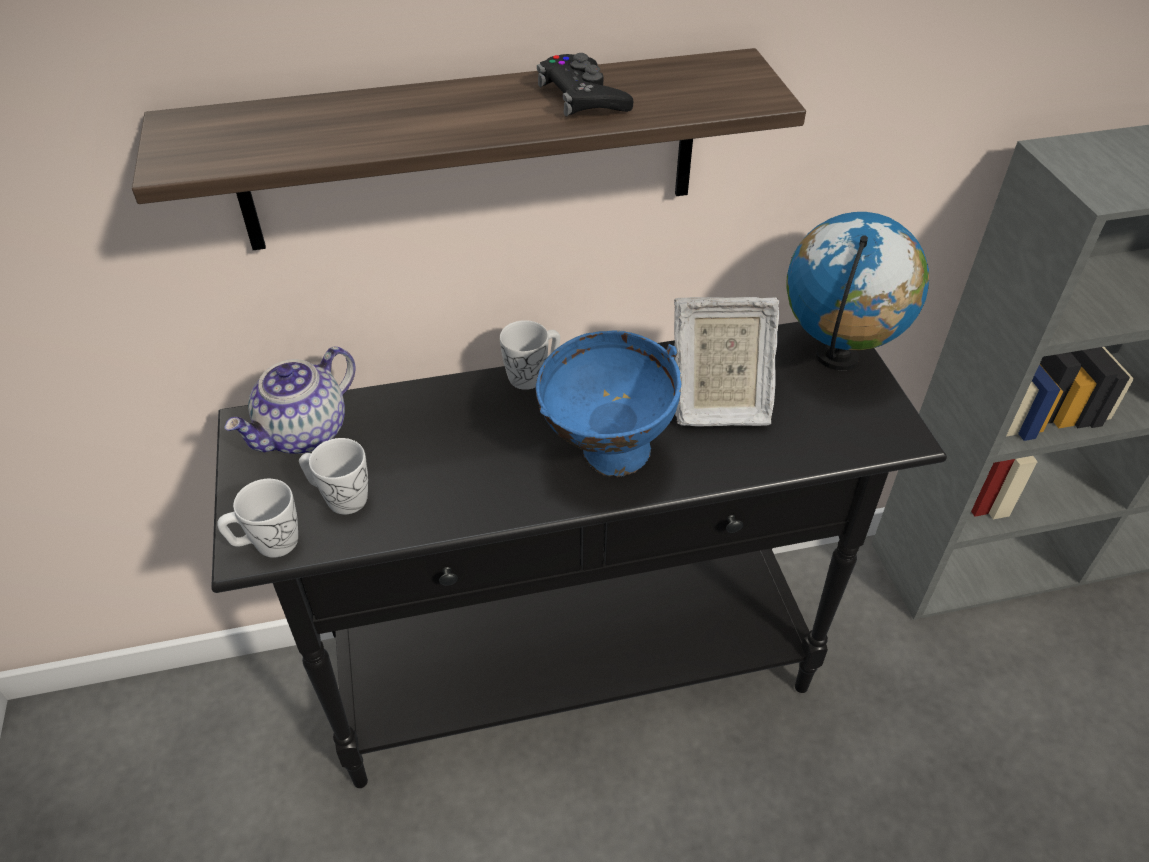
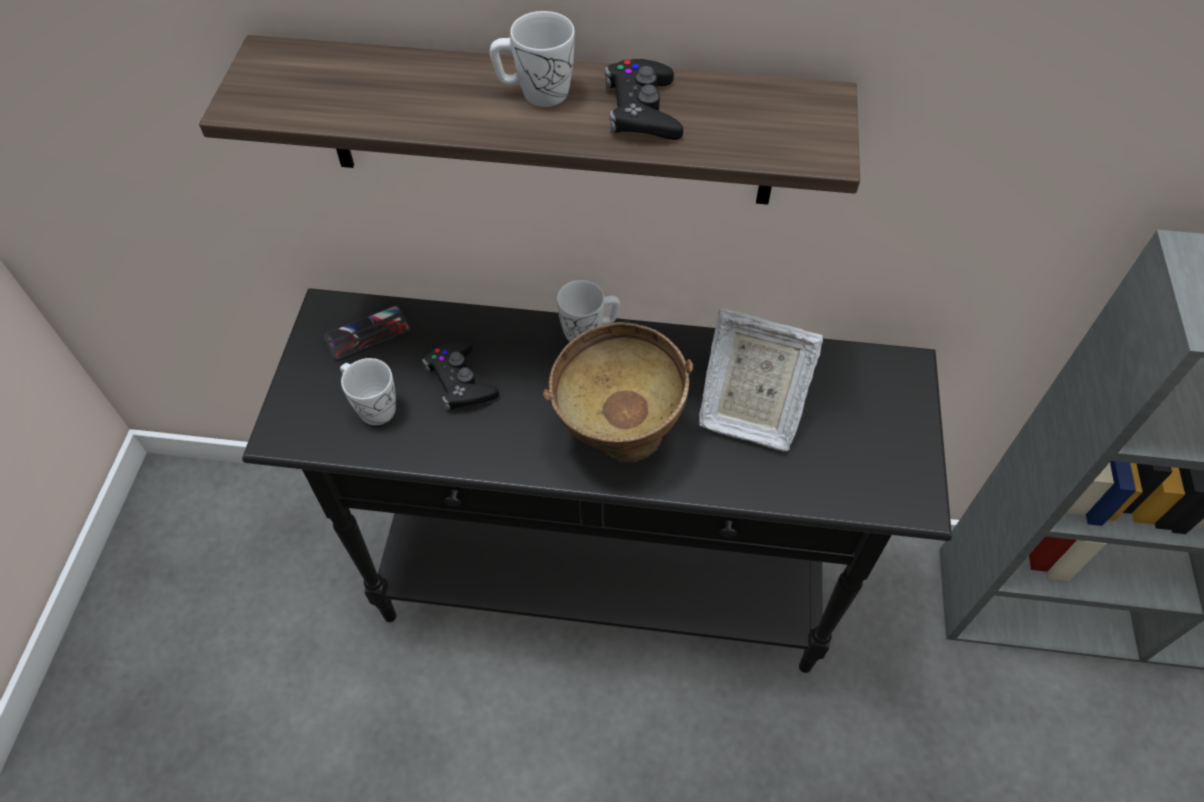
camera: 20 degrees right, 10 degrees up
(267, 544) = (298, 433): white mug -> white mug (535, 92)
(304, 433) = (367, 334): teapot -> phone
(424, 450) = (460, 381): none -> black game controller
(603, 458) = (614, 438): blue bowl -> brown bowl
(837, 358) = (893, 397): globe -> none

